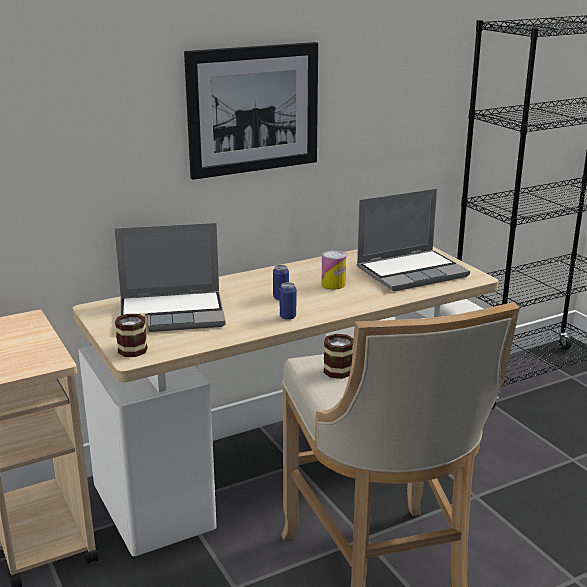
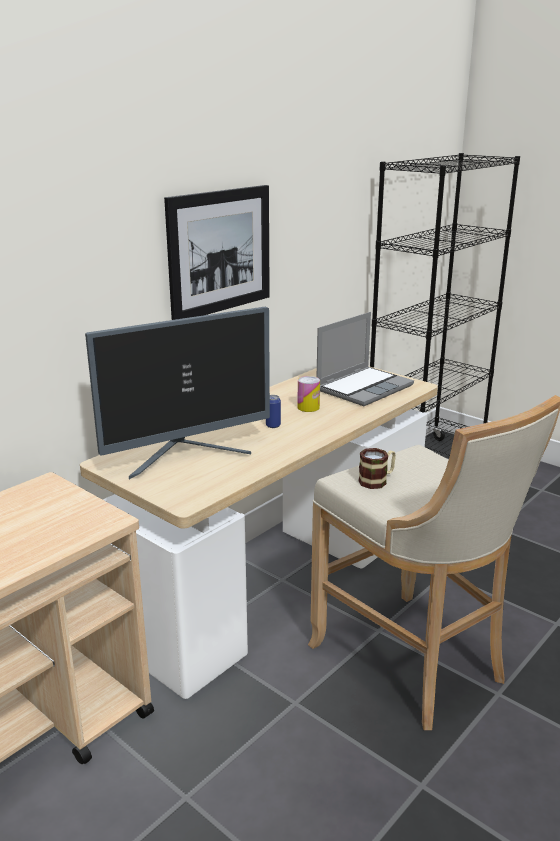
camera: 20 degrees left, 0 degrees up
(136, 347) = (179, 492): mug -> none
(173, 313) = (187, 455): laptop -> monitor
(288, 316) = (294, 441): can -> none

